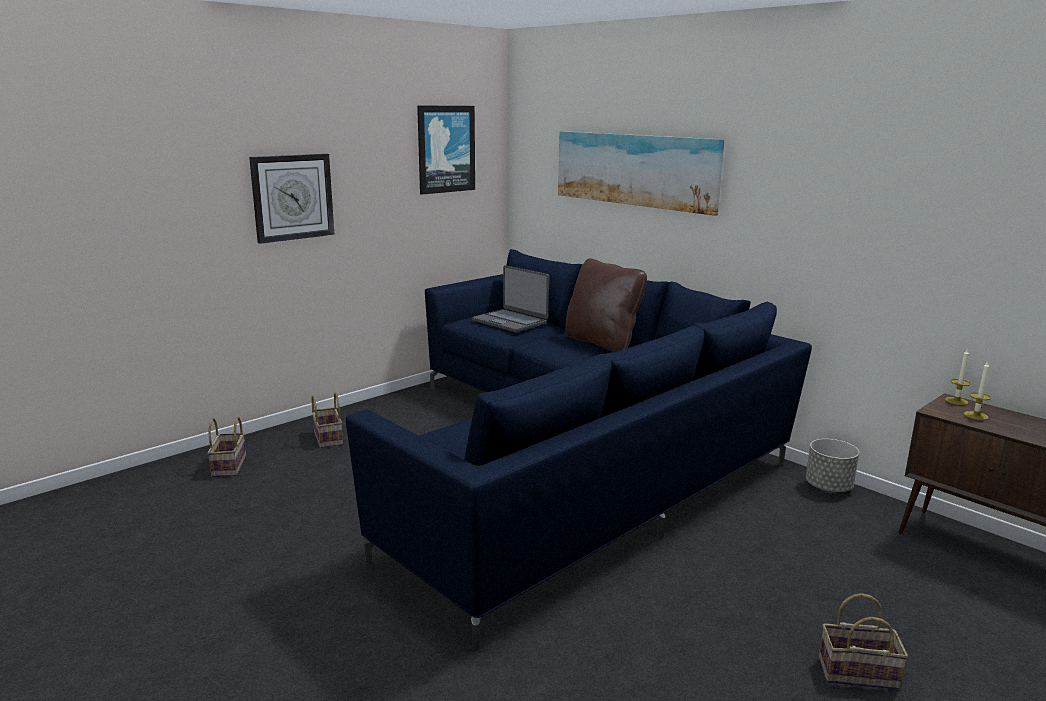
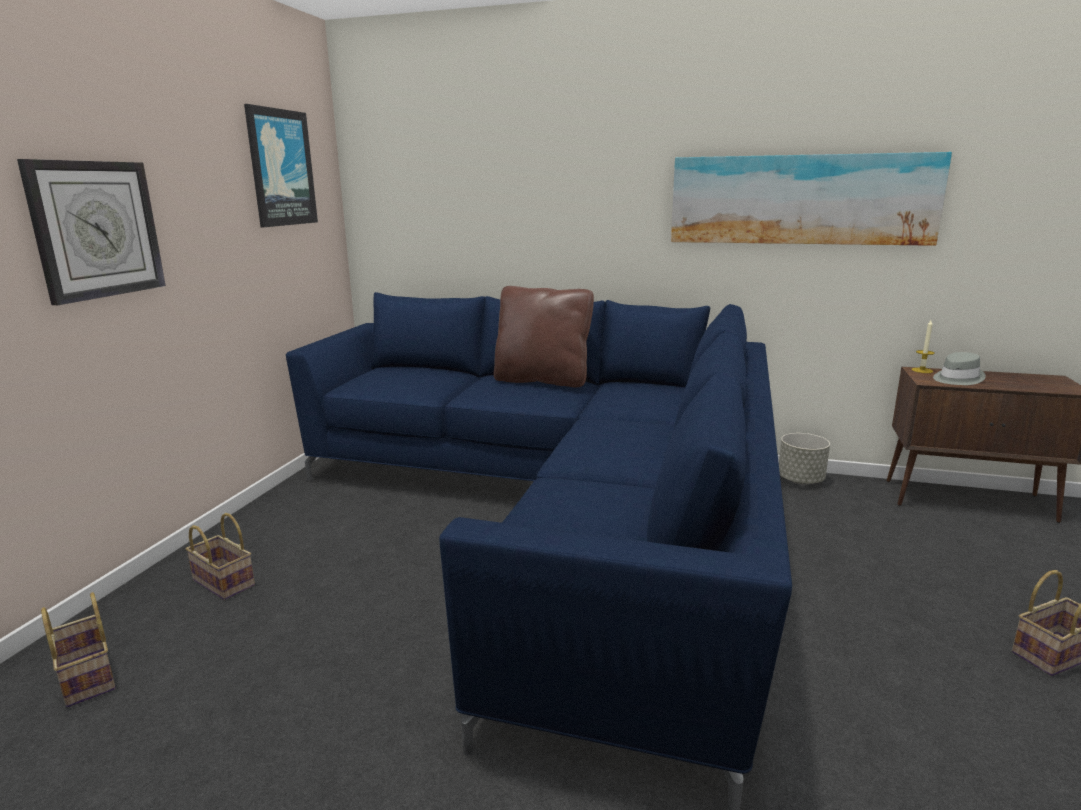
camera: 30 degrees left, 0 degrees up
(510, 322) = (411, 376): laptop -> none
(635, 169) = (532, 182): picture -> picture (800, 199)
(976, 415) = (956, 379): candle -> grey hat

